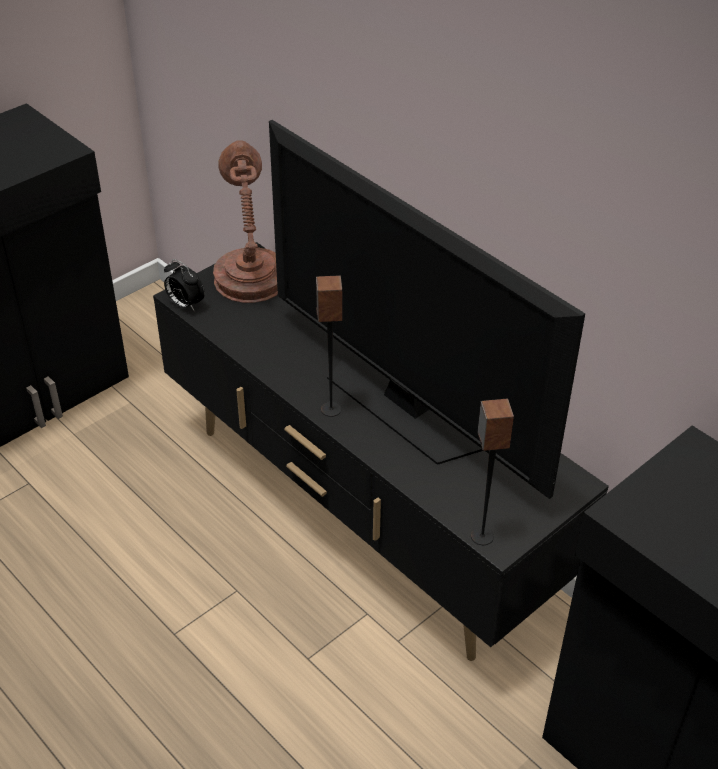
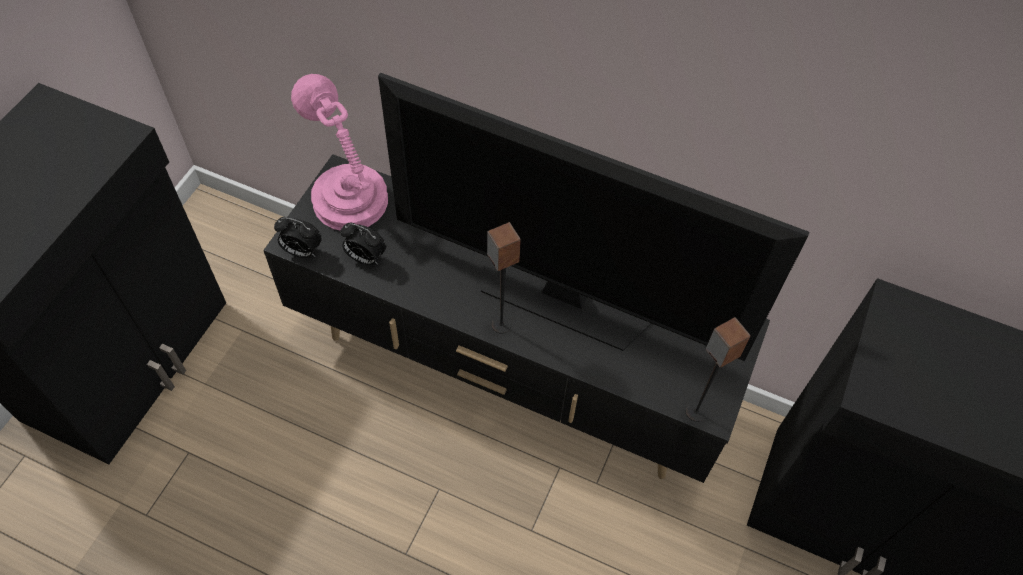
camera: 25 degrees left, 15 degrees up
(237, 324) = (365, 258): none -> alarm clock
(249, 275) = (346, 196): brown table lamp -> pink table lamp

